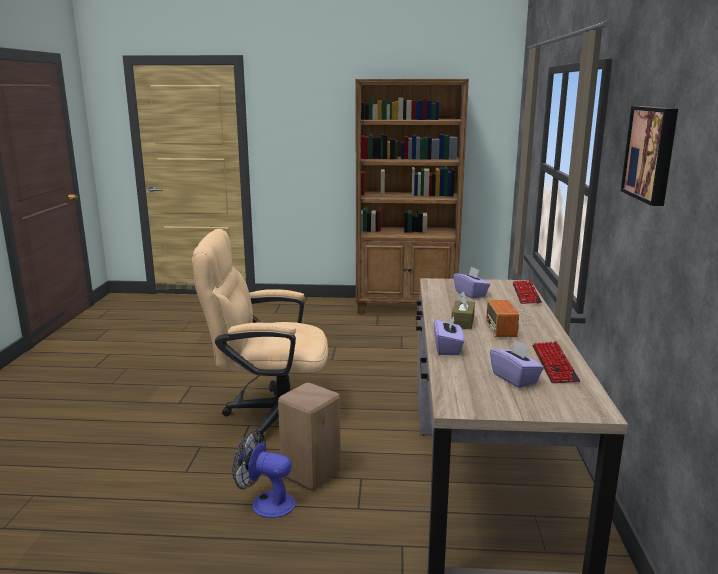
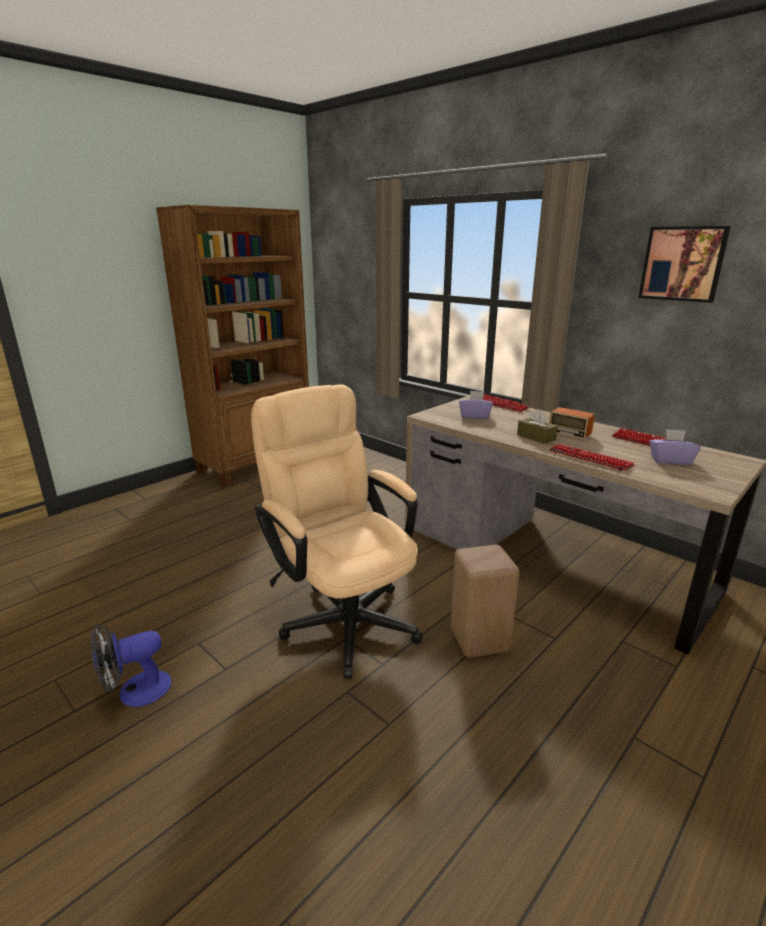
camera: 50 degrees left, 5 degrees up
(266, 503) = (503, 689): fan -> fan (135, 692)
(270, 414) = (343, 616): beige office chair -> beige office chair turned 105 degrees clockwise
(448, 348) = (590, 459): purple tissue box -> keyboard

